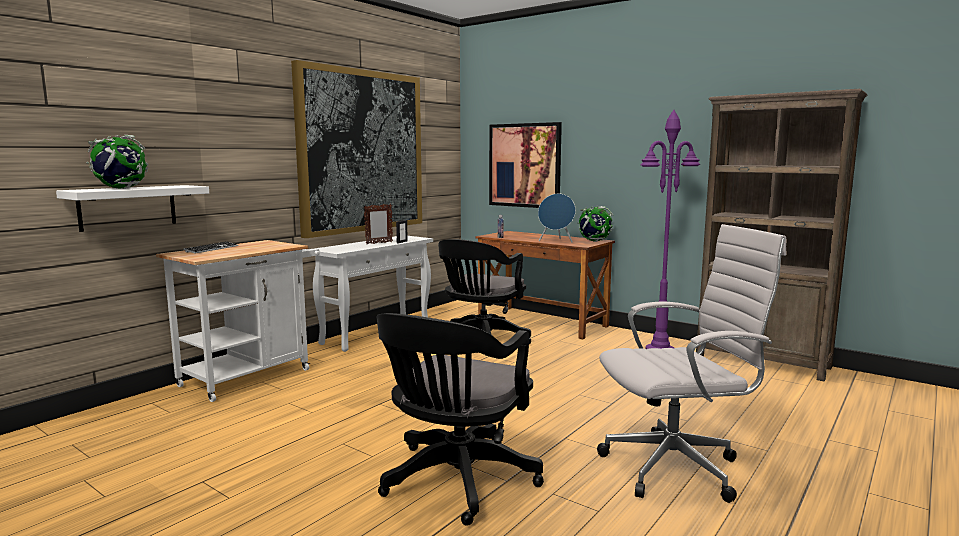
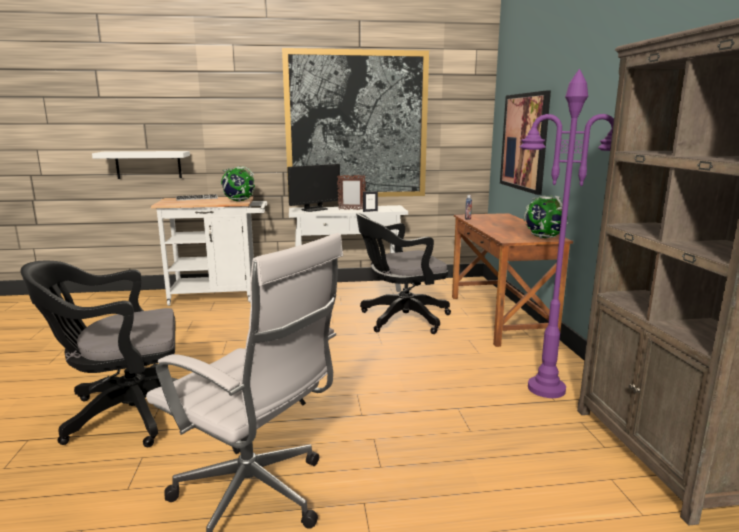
camera: 45 degrees right, 5 degrees up
(121, 188) = (131, 151): globe -> globe (239, 201)
(343, 247) = (314, 209): none -> monitor
(556, 241) = (501, 231): blue speaker -> none

